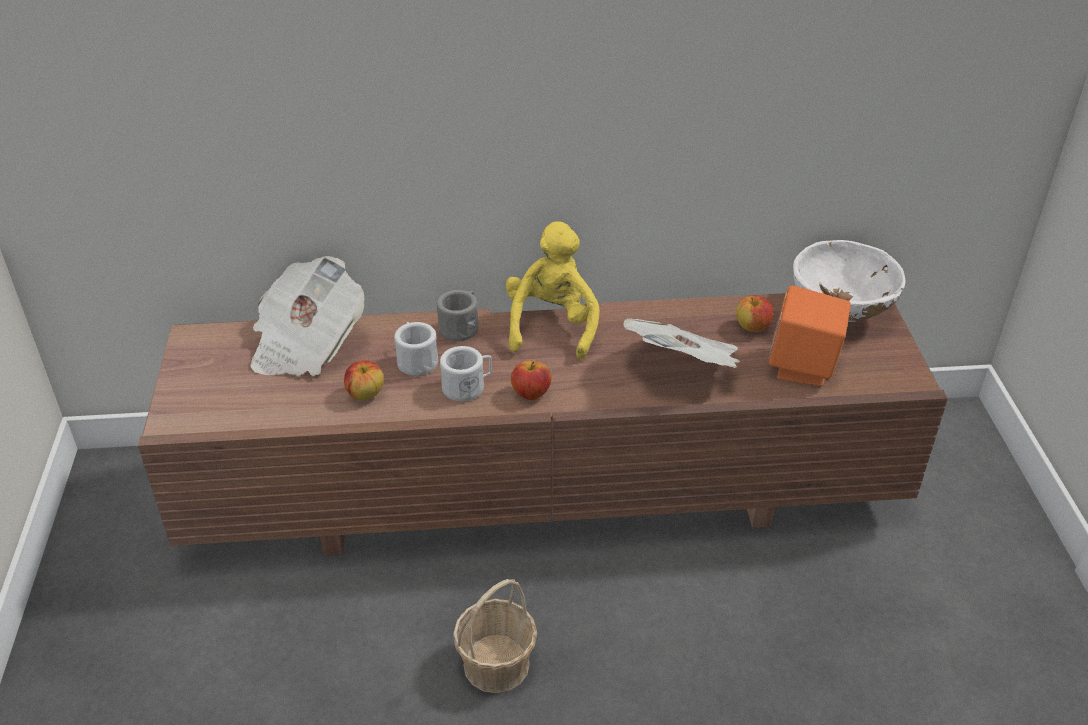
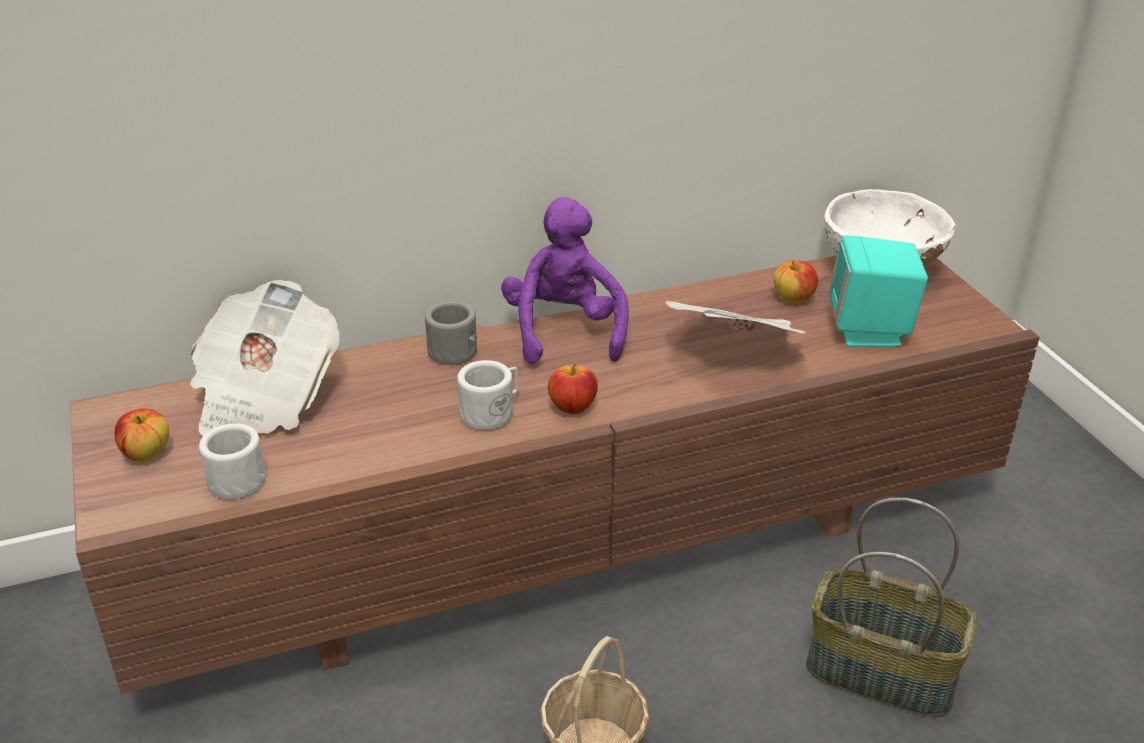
camera: 15 degrees left, 5 degrees down
(365, 394) = (364, 441): apple -> apple (146, 454)
(416, 360) = (414, 393): white mug -> white mug (234, 478)
(552, 326) = (564, 331): yellow plush toy -> purple plush toy
(749, 648) = (883, 671): none -> basket
(803, 367) = (870, 331): orange speaker -> turquoise speaker

